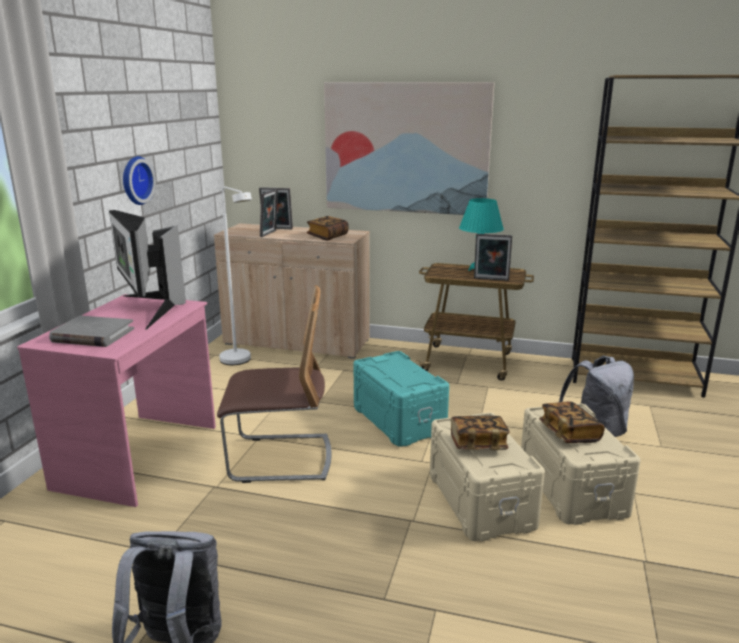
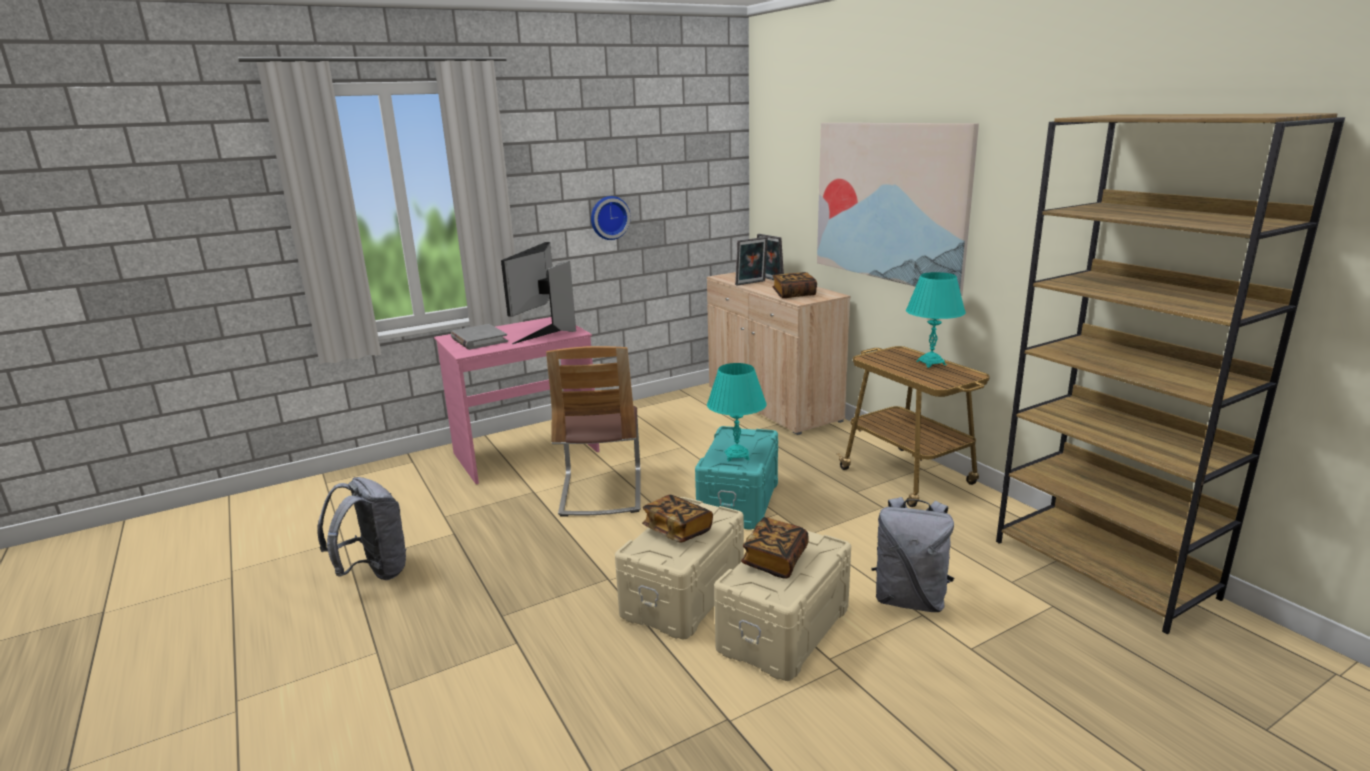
camera: 45 degrees right, 0 degrees up
(240, 361) = (699, 407): white floor lamp -> none
(280, 458) = (601, 492): chair -> chair turned 45 degrees clockwise
(407, 377) = (737, 456): none -> turquoise table lamp
(491, 279) = (917, 377): picture frame -> none

